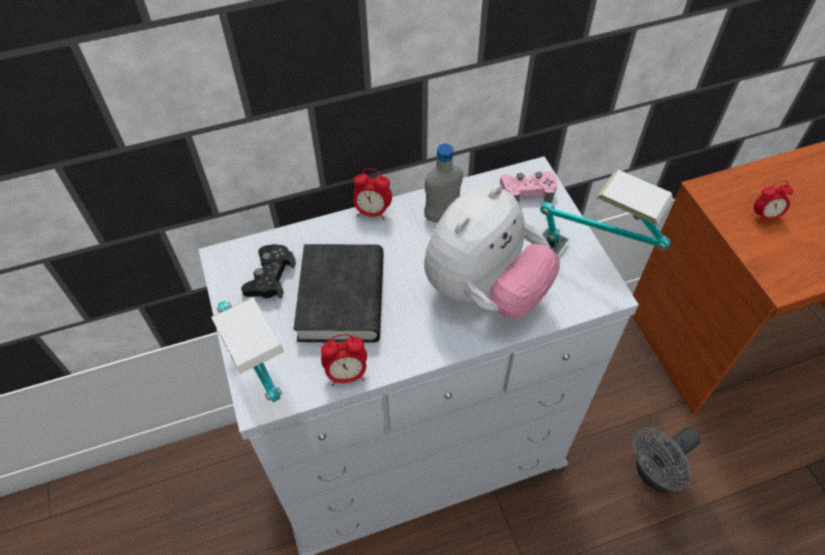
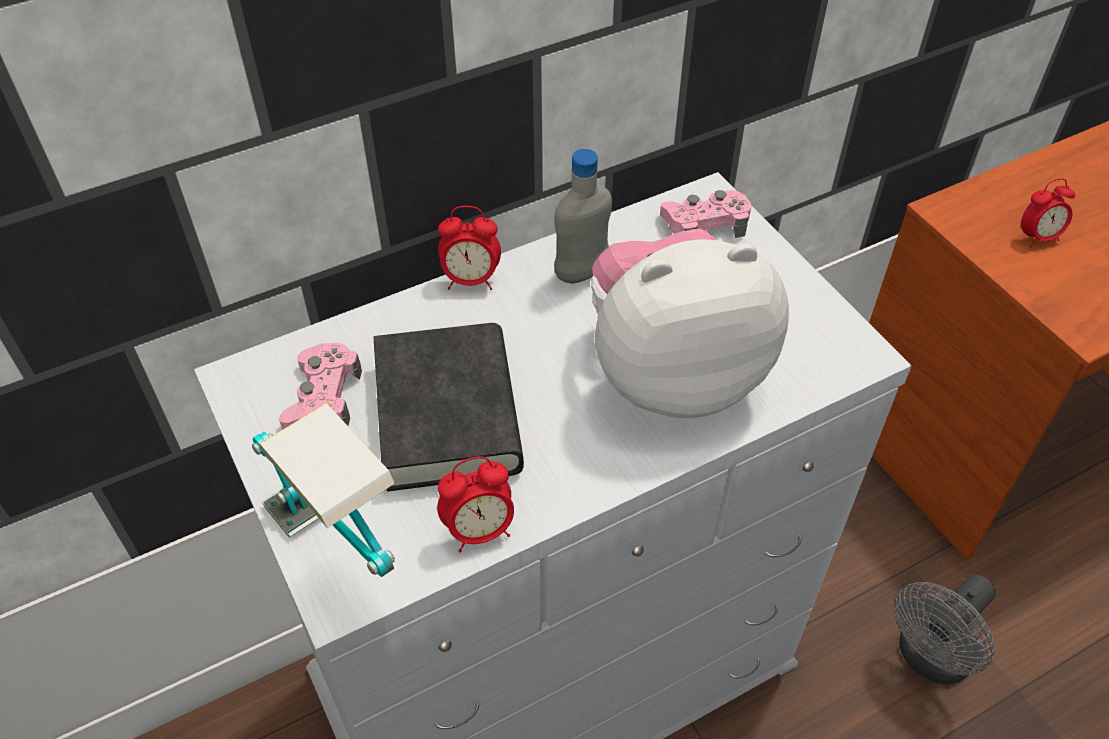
camera: 10 degrees left, 5 degrees down
(270, 277) = (323, 397): black game controller -> pink game controller
(484, 290) = (673, 373): plush toy -> plush toy turned 135 degrees counterclockwise
(589, 264) = (824, 316): table lamp -> none

